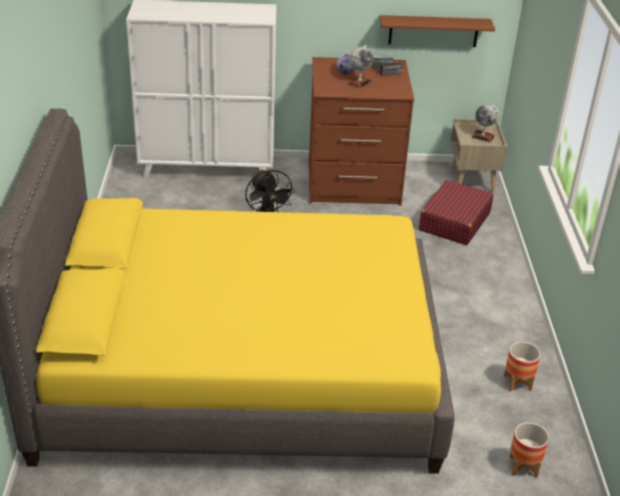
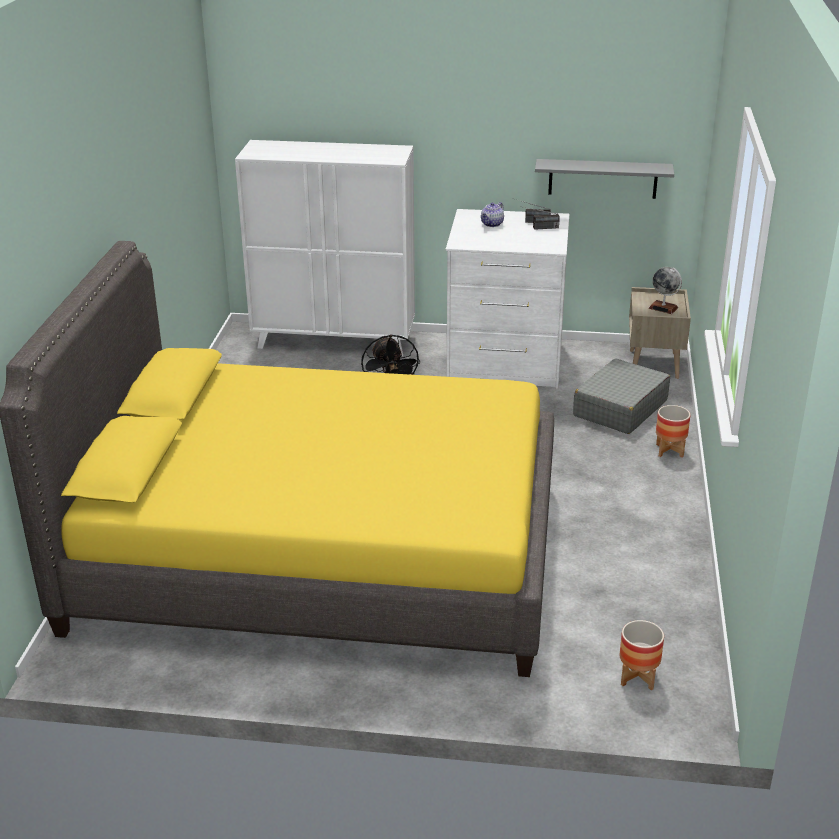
camera: 10 degrees right, 5 degrees down
(353, 183) = (505, 363): brown dresser -> white dresser
(359, 82) = (505, 235): globe -> none
(433, 31) = (602, 178): brown shelf -> grey shelf
(454, 222) = (620, 408): red suitcase -> grey suitcase
(517, 383) = (654, 586): planter -> planter (669, 451)

